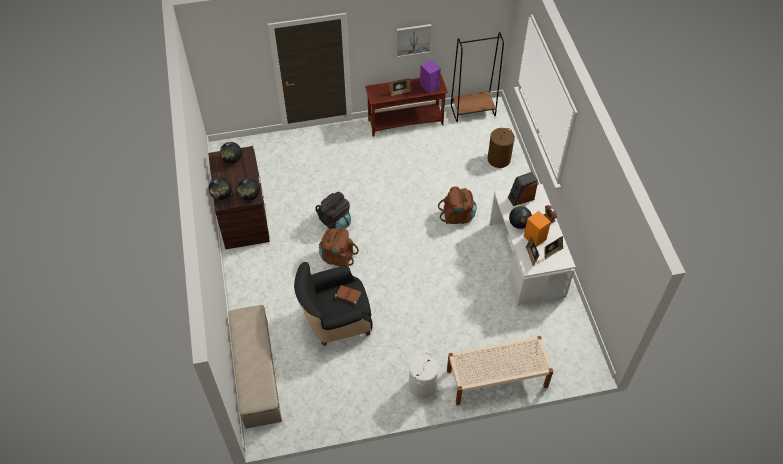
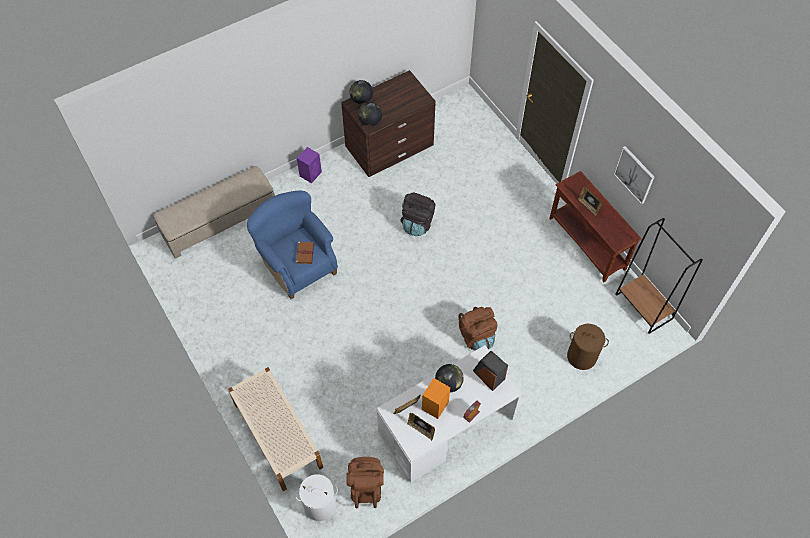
camera: 70 degrees right, 5 degrees up
(232, 160) = (409, 91): globe -> none
(335, 320) = (297, 264): black armchair -> blue armchair
(337, 256) = (374, 240): brown backpack -> brown backpack (366, 485)
(422, 386) = (247, 366): white laundry basket -> white laundry basket (320, 505)
(429, 86) = (615, 232): purple speaker -> purple speaker (311, 174)

